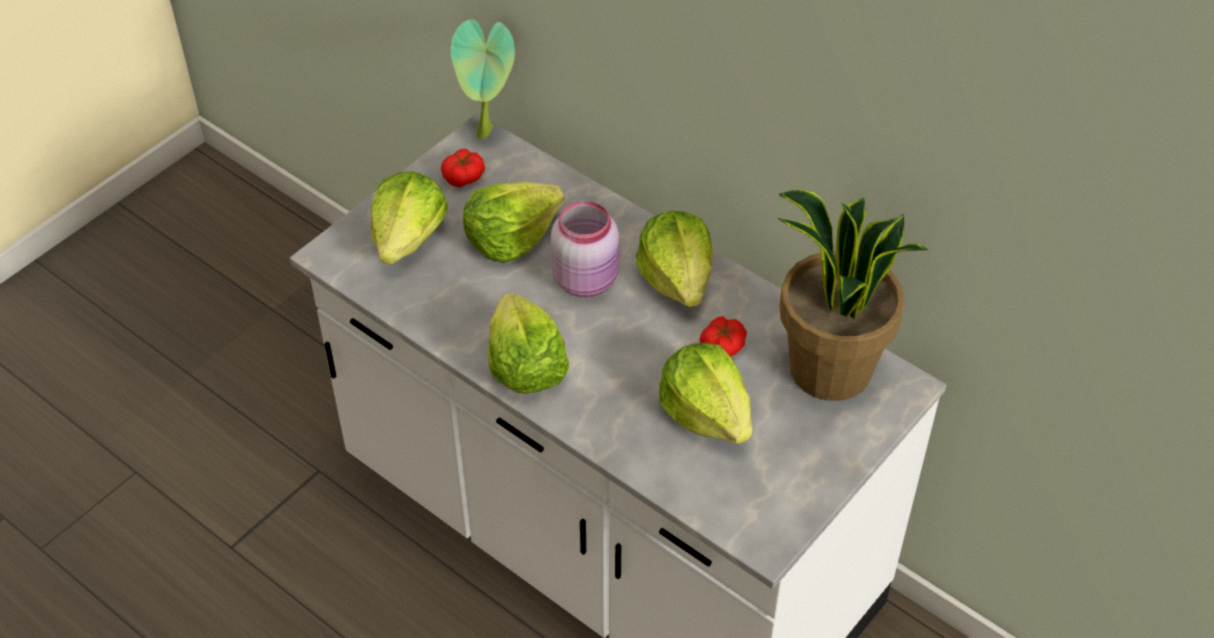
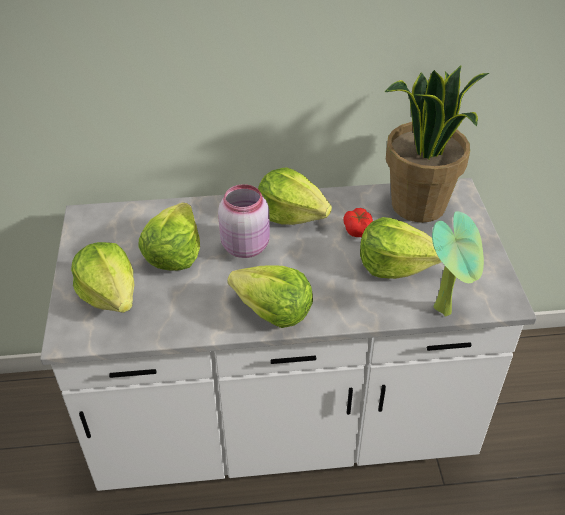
camera: 45 degrees left, 5 degrees down
(464, 177) = (102, 241): tomato -> none
(487, 134) = (88, 212): potted plant -> potted plant (446, 309)

